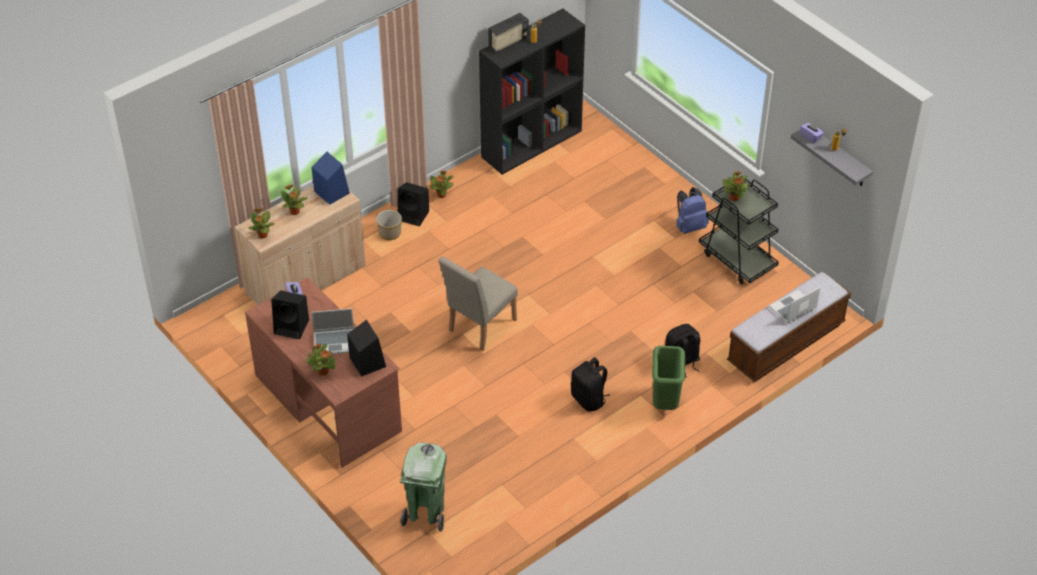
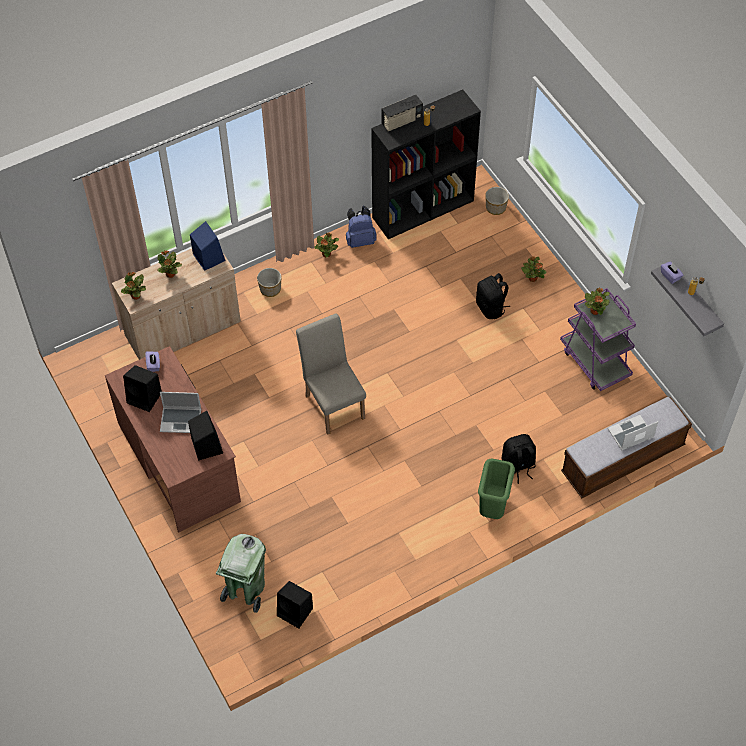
camera: 10 degrees right, 10 degrees up
(323, 371) = (164, 450): potted plant -> potted plant (532, 278)
(414, 215) = (297, 273): black speaker -> black speaker (296, 612)
(478, 328) = (333, 402): beige chair -> beige chair turned 105 degrees clockwise
(589, 399) = (422, 493): black backpack -> black backpack (491, 308)
(605, 134) = (496, 207): none -> planter
(689, 226) = (556, 319): blue backpack -> blue backpack (360, 240)
(737, 259) = (595, 362): black cart -> purple cart

